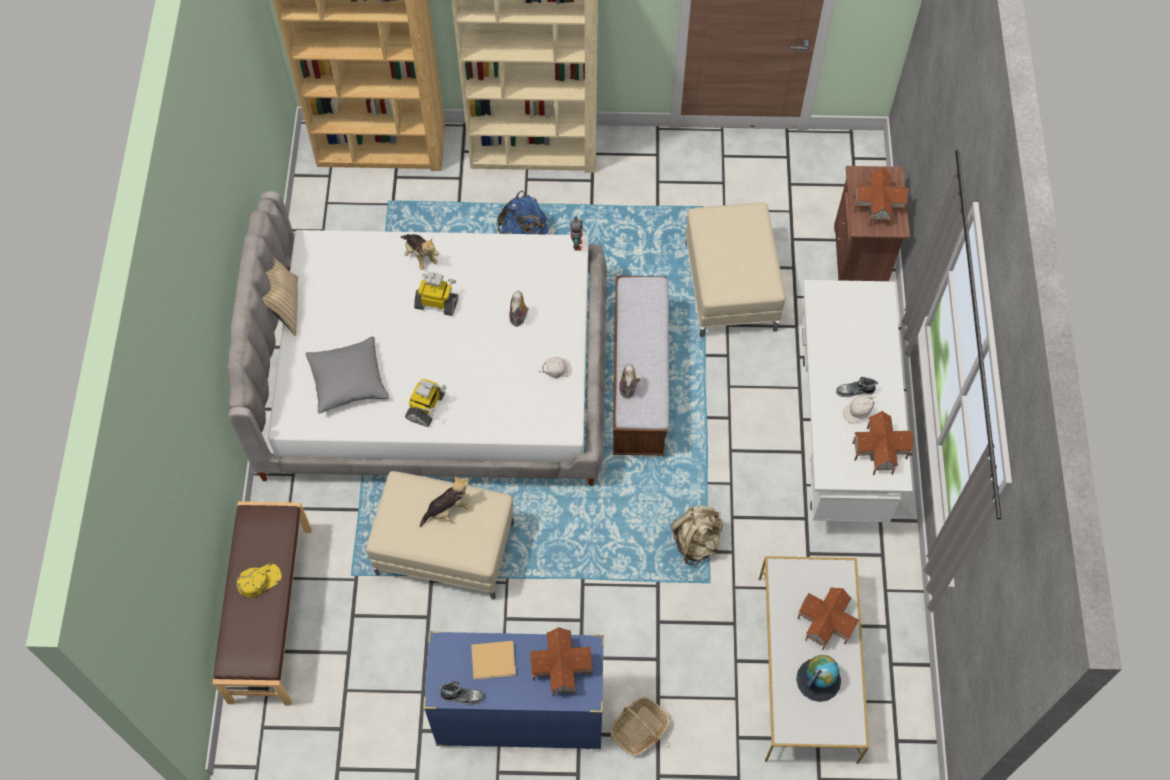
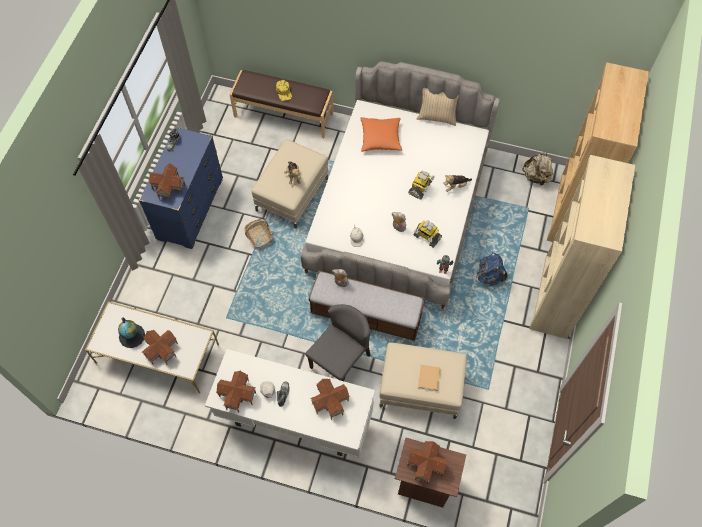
camera: 105 degrees right, 0 degrees up
(348, 381) = (380, 138): grey pillow -> orange pillow
(426, 407) = (353, 171): toy robot -> toy robot (426, 237)
(495, 660) = (185, 160): beige book -> beige book (428, 379)
(639, 730) = (159, 261): basket -> basket (259, 236)
(696, 542) = (252, 317): beige backpack -> beige backpack (536, 177)
(725, 398) = (340, 360): none -> grey chair
(842, 328) = (331, 402): none -> toy house

